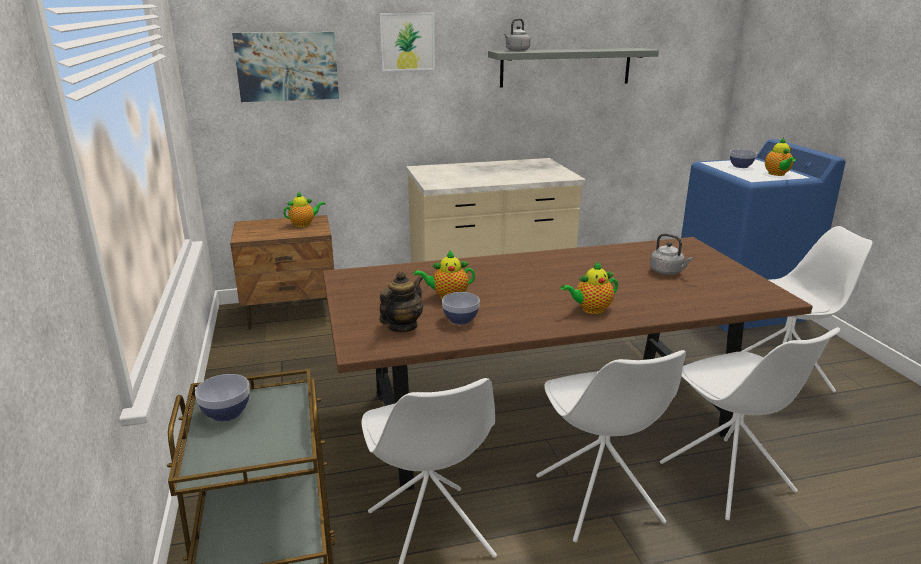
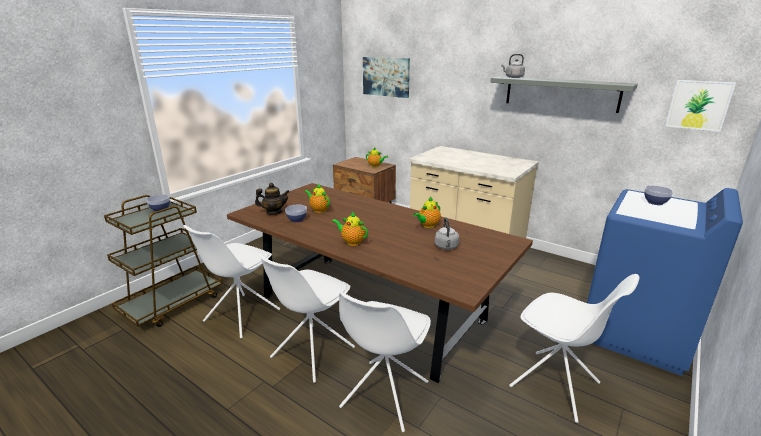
camera: 50 degrees right, 0 degrees up
(407, 42) = (449, 66): picture -> picture (699, 105)
(777, 174) = (667, 217): teapot -> teapot (427, 225)

